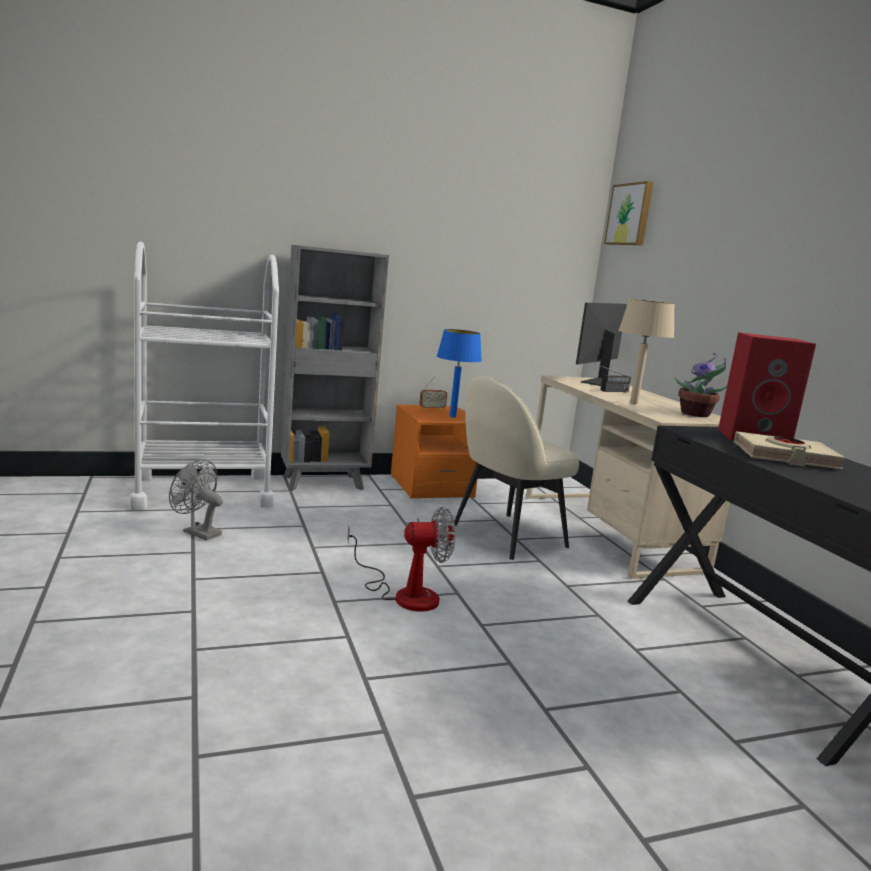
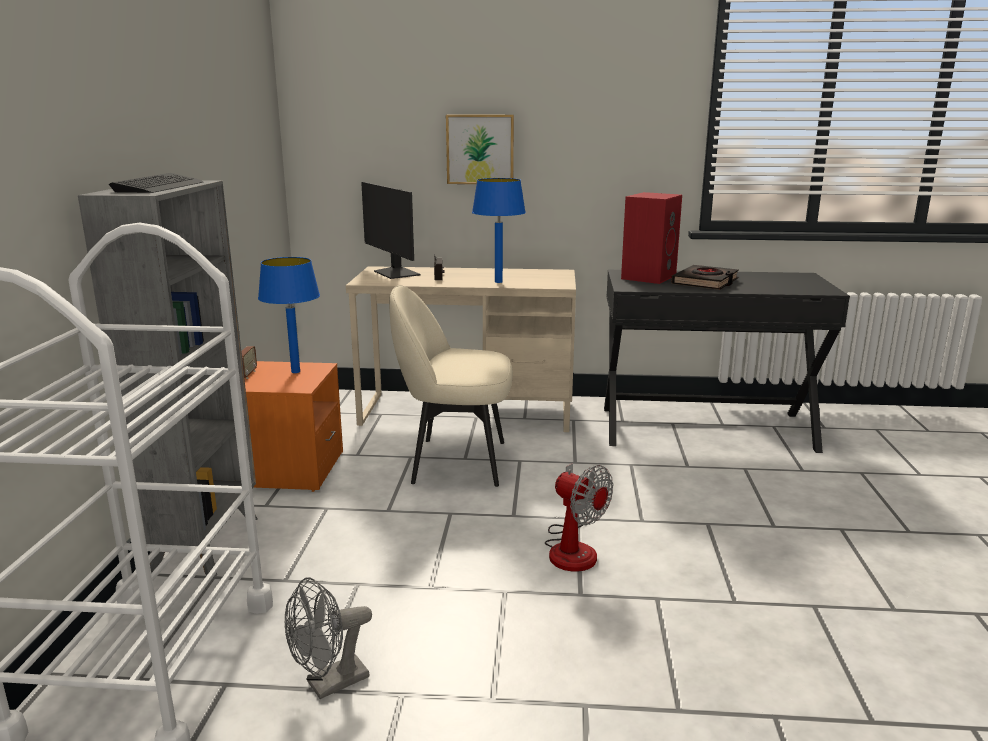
camera: 65 degrees left, 5 degrees up
(338, 249) = (159, 186): none -> keyboard
(404, 594) = (572, 547): fan -> fan turned 120 degrees clockwise
(506, 536) = (455, 461): beige chair -> beige chair turned 105 degrees clockwise
(630, 214) = (332, 79): picture -> picture (480, 149)
(633, 403) = (498, 282): beige table lamp -> blue table lamp
(697, 414) = (542, 274): potted plant -> none
(785, 457) = (705, 282): beige book -> black book

